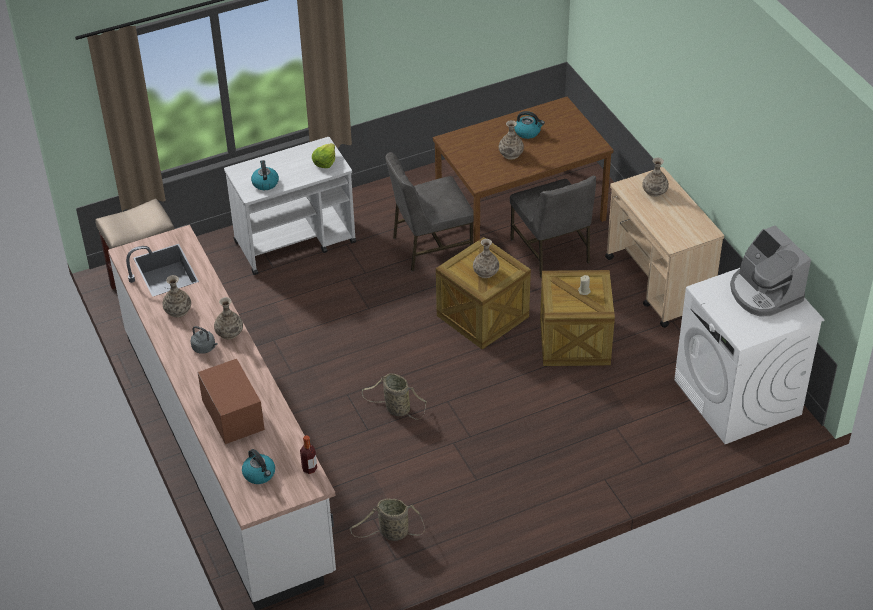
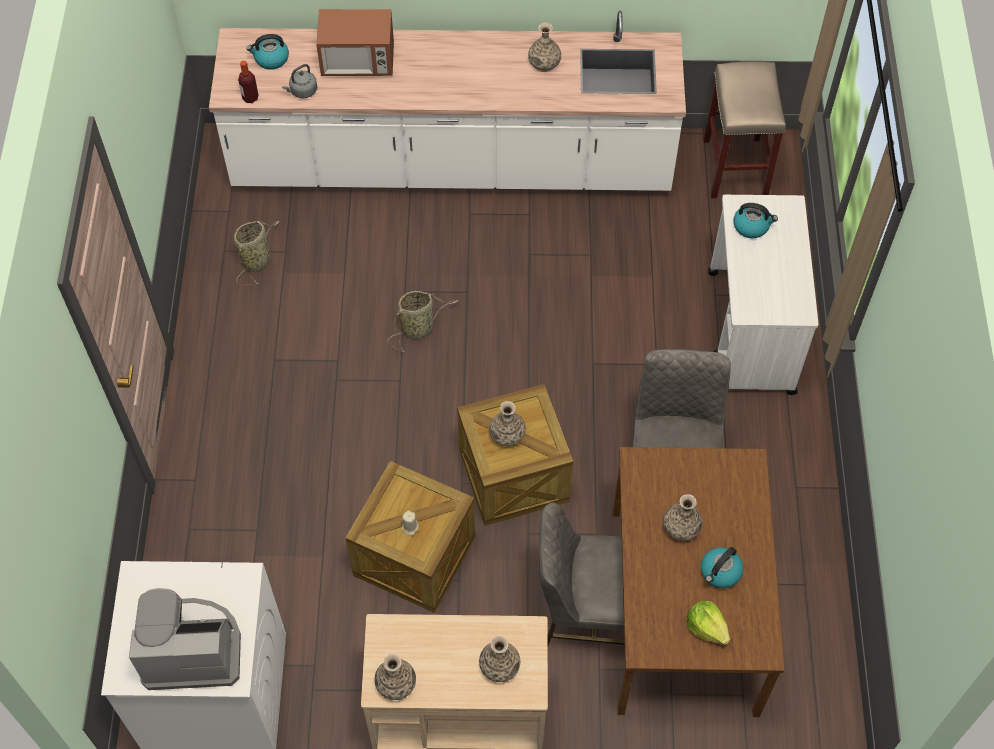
camera: 115 degrees right, 15 degrees up
(205, 348) = (472, 68): grey kettle -> grey kettle (302, 91)
(229, 332) = (483, 94): vase -> vase (396, 684)
(325, 162) = (763, 301): lettuce -> lettuce (707, 627)

